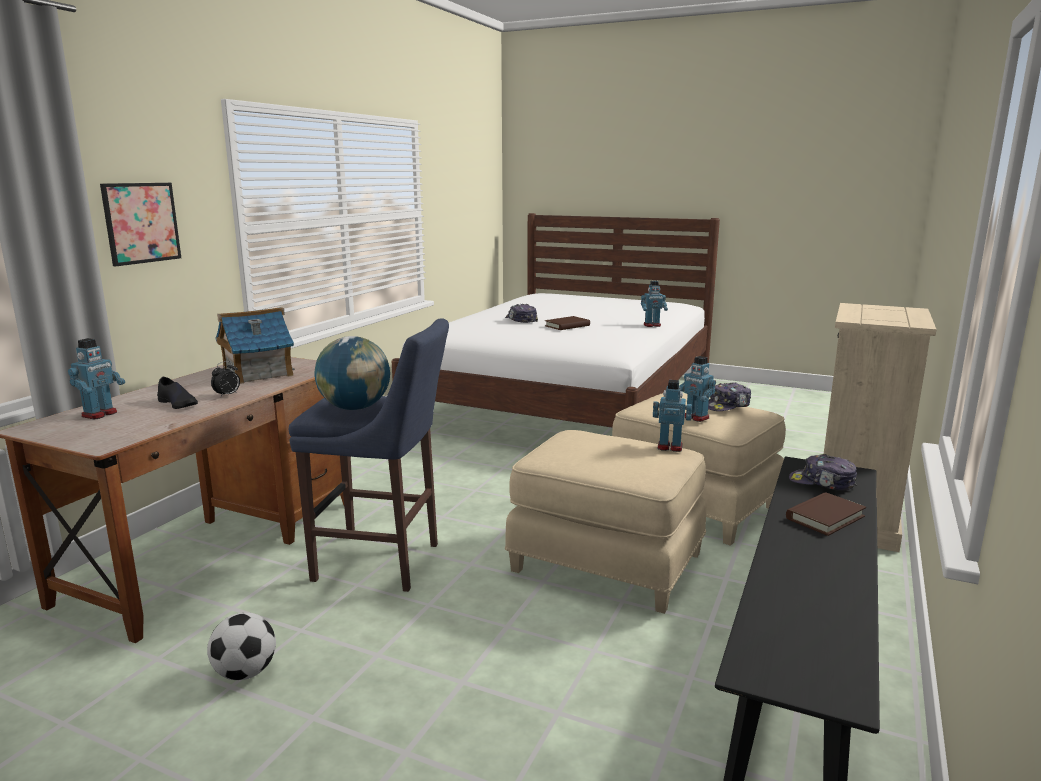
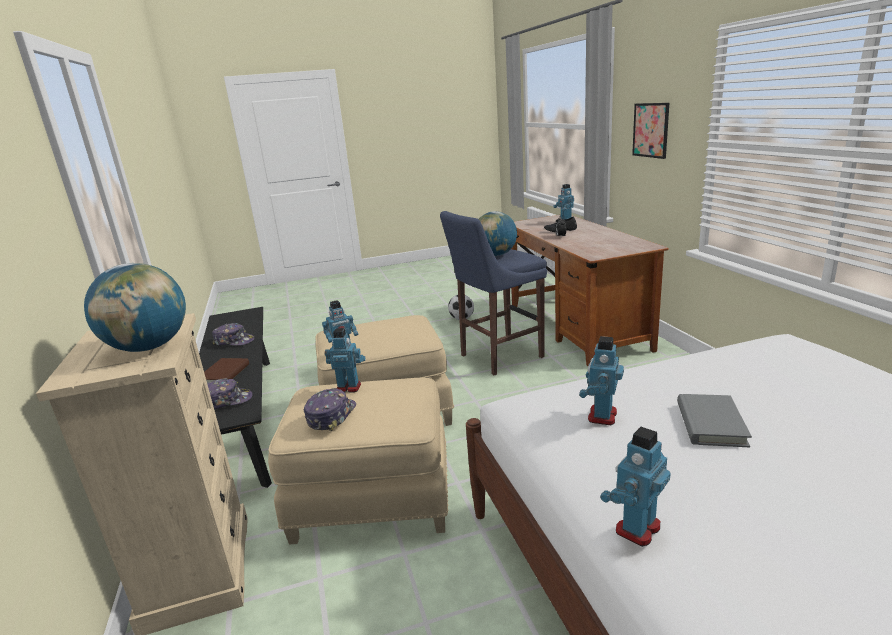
camera: 140 degrees right, 5 degrees up
(257, 373) = (601, 243): toy house -> none
(520, 320) = (807, 406): cap -> cap (234, 341)
(567, 326) = (710, 424): brown book -> grey book
(599, 336) = (601, 416): none -> toy robot
(864, 311) = (149, 347): none -> globe

